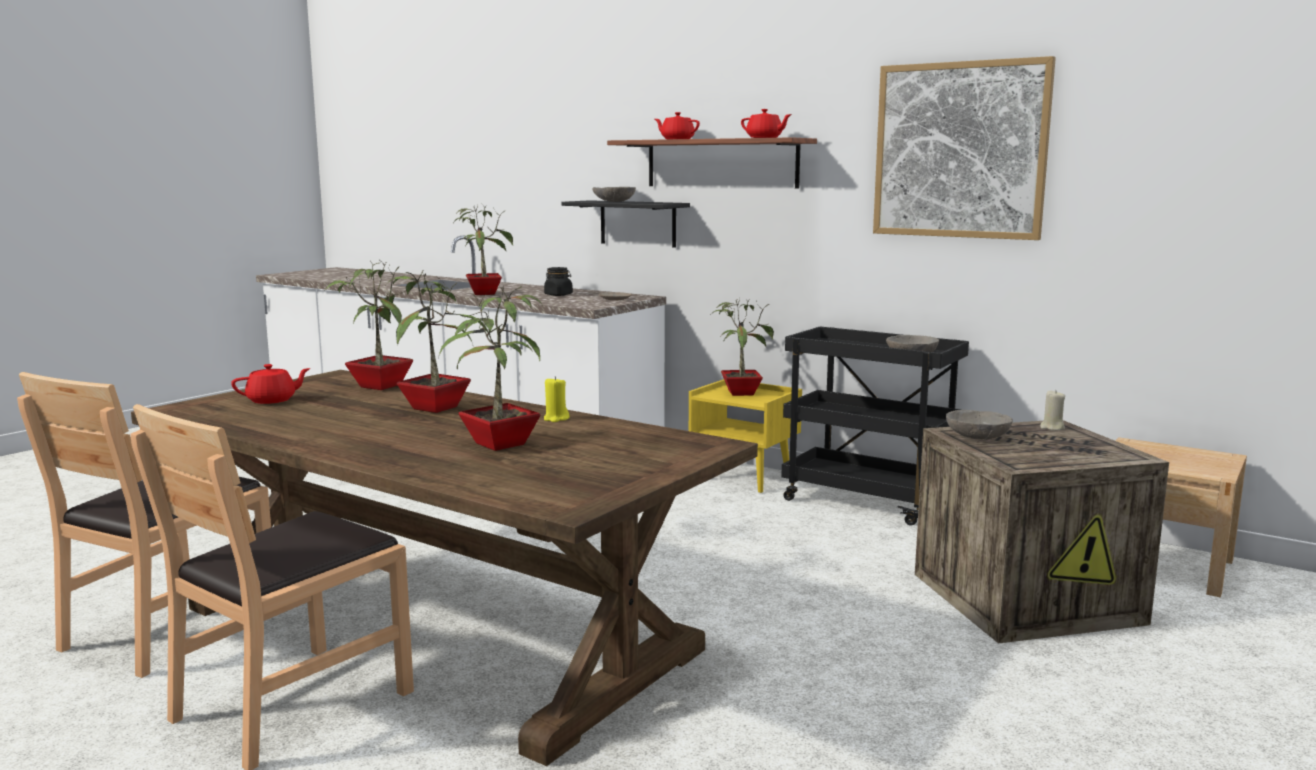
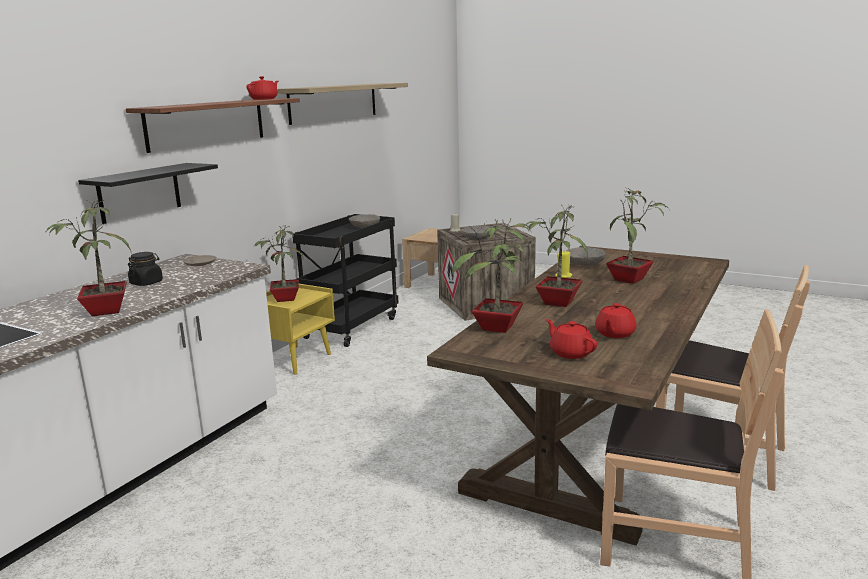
camera: 95 degrees left, 5 degrees up
(614, 201) = (140, 173): grey bowl -> grey bowl (584, 264)
(677, 139) = (193, 104): red teapot -> red teapot (614, 334)
(960, 150) = (334, 102): picture -> shelf

